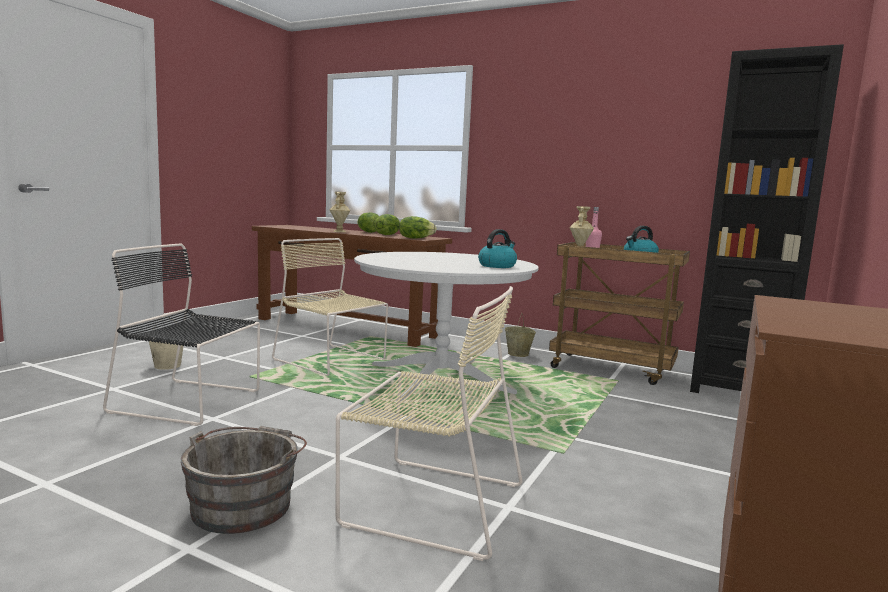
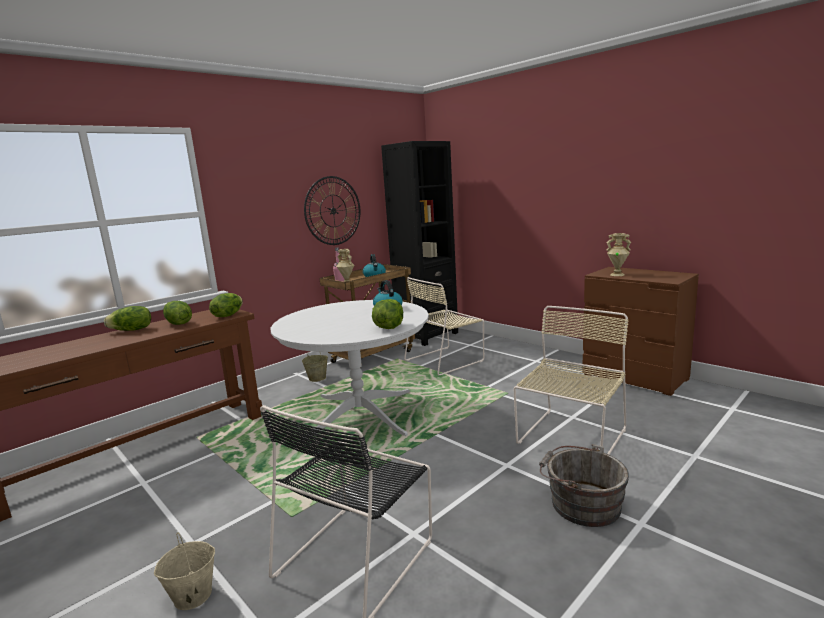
camera: 70 degrees left, 5 degrees up
(332, 360) = (268, 463): beige chair -> beige chair (446, 360)
(339, 231) = (115, 341): beige vase -> beige vase (617, 274)
(412, 266) = (388, 327): none -> lettuce
(622, 161) = (333, 211): none -> wall clock

